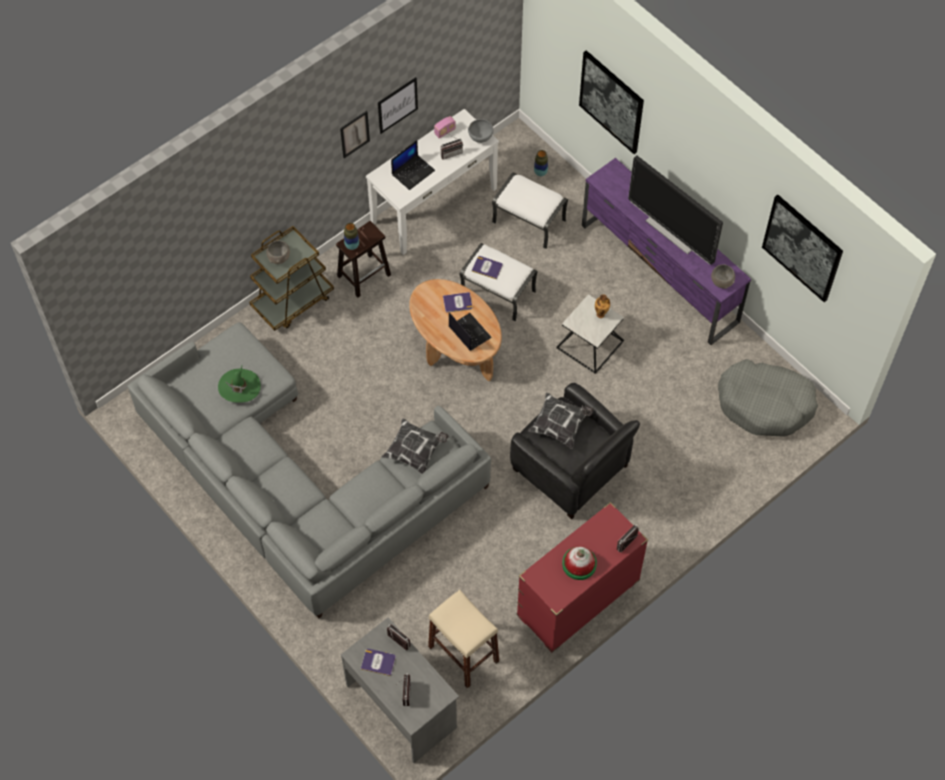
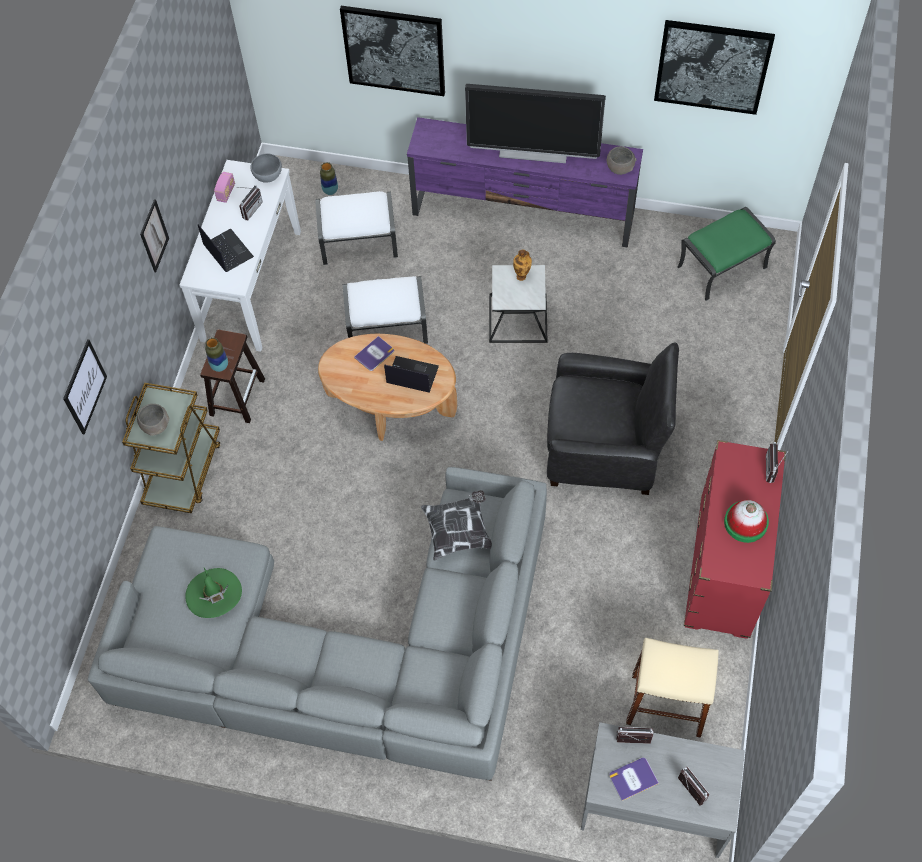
camera: 35 degrees left, 0 degrees up
(397, 105) = (176, 180): picture -> picture (84, 387)
(413, 172) = (227, 251): laptop -> laptop turned 45 degrees counterclockwise
(487, 267) = (371, 303): book -> none
(560, 425) = (583, 405): pillow -> none
(765, 404) = (722, 268): grey dog bed -> green ottoman

